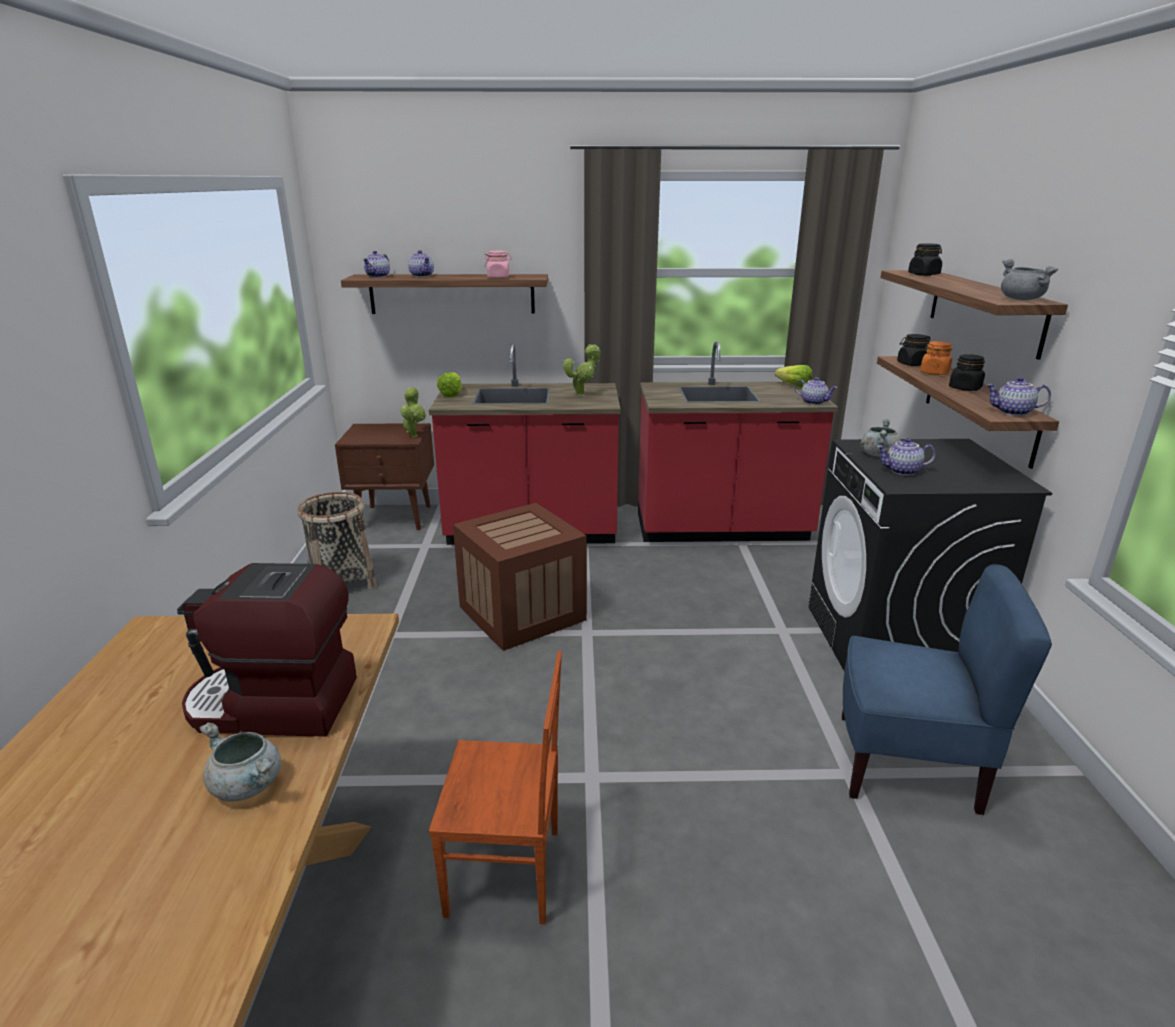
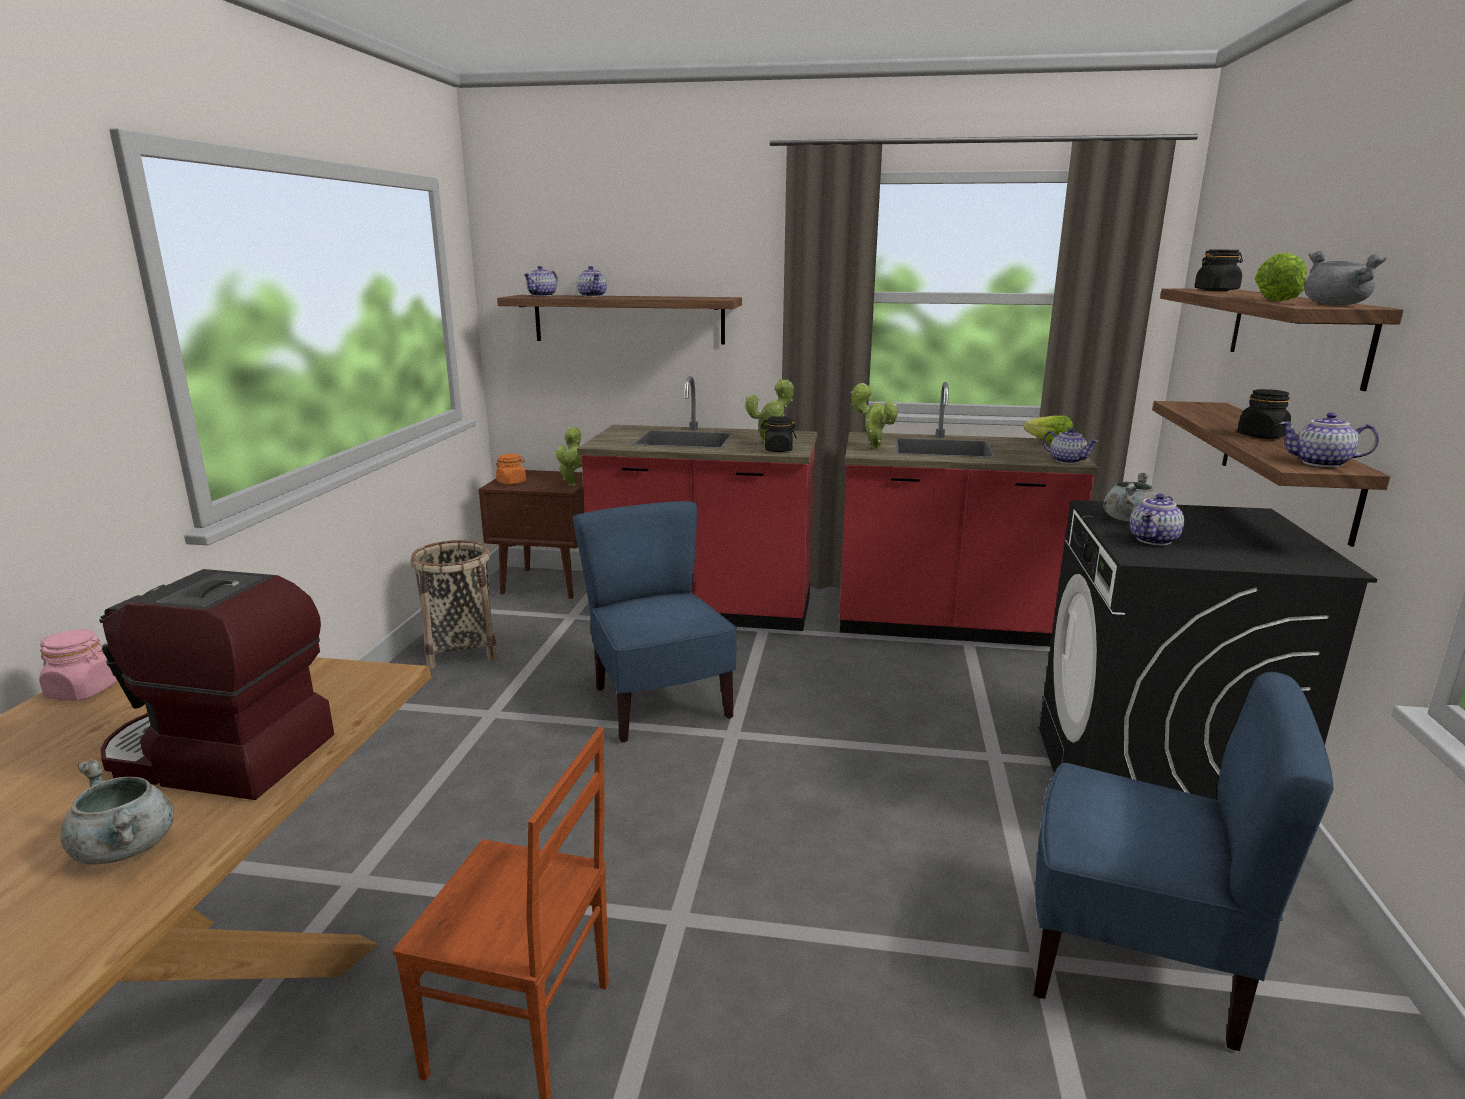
camera: 10 degrees right, 5 degrees down
(453, 393) = (616, 434): lettuce -> lettuce (1272, 299)
(498, 277) = (679, 298): pink jar -> pink jar (84, 691)
(522, 613) = (659, 704): crate -> blue chair
(665, 396) = (873, 447): none -> potted plant
(902, 471) = (1154, 540): teapot -> teapot turned 60 degrees counterclockwise
(912, 364) = (1197, 409): black jar -> black jar (778, 450)
(934, 373) = (1225, 419): orange jar -> orange jar (511, 482)

